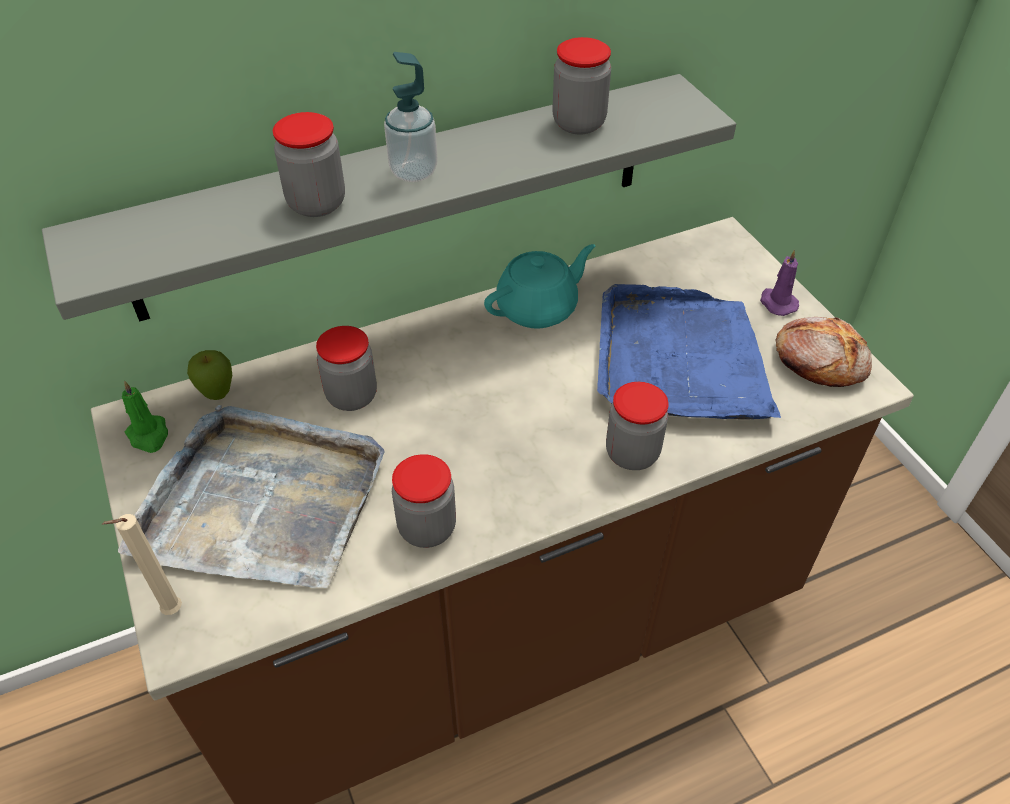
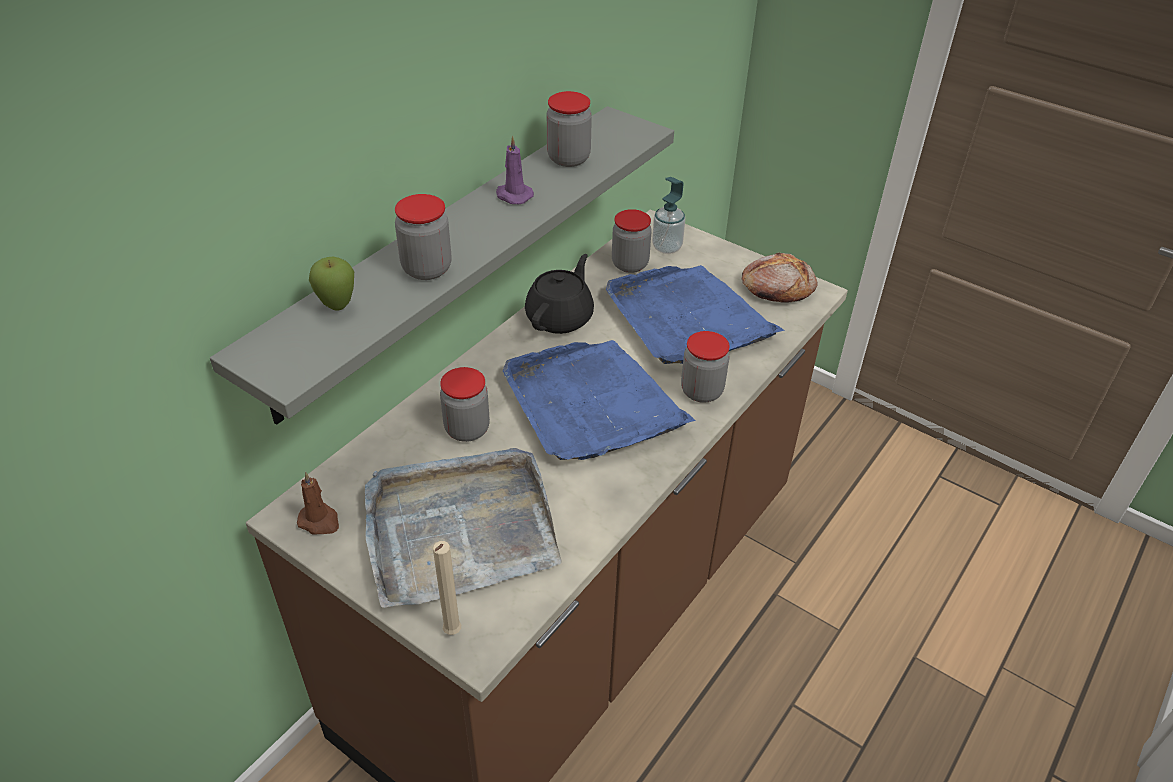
camera: 30 degrees left, 5 degrees down
(149, 435) = (320, 521): green candle -> brown candle
(218, 395) = (354, 470): apple -> apple (338, 307)
(413, 172) = (479, 225): soap dispenser -> soap dispenser (667, 247)
(427, 528) = (599, 495): jar -> jar (630, 264)
(497, 420) = (591, 404): none -> blue tray
(538, 308) = (560, 317): turquoise teapot -> black teapot
(777, 303) = (723, 259): purple candle -> purple candle (513, 195)

